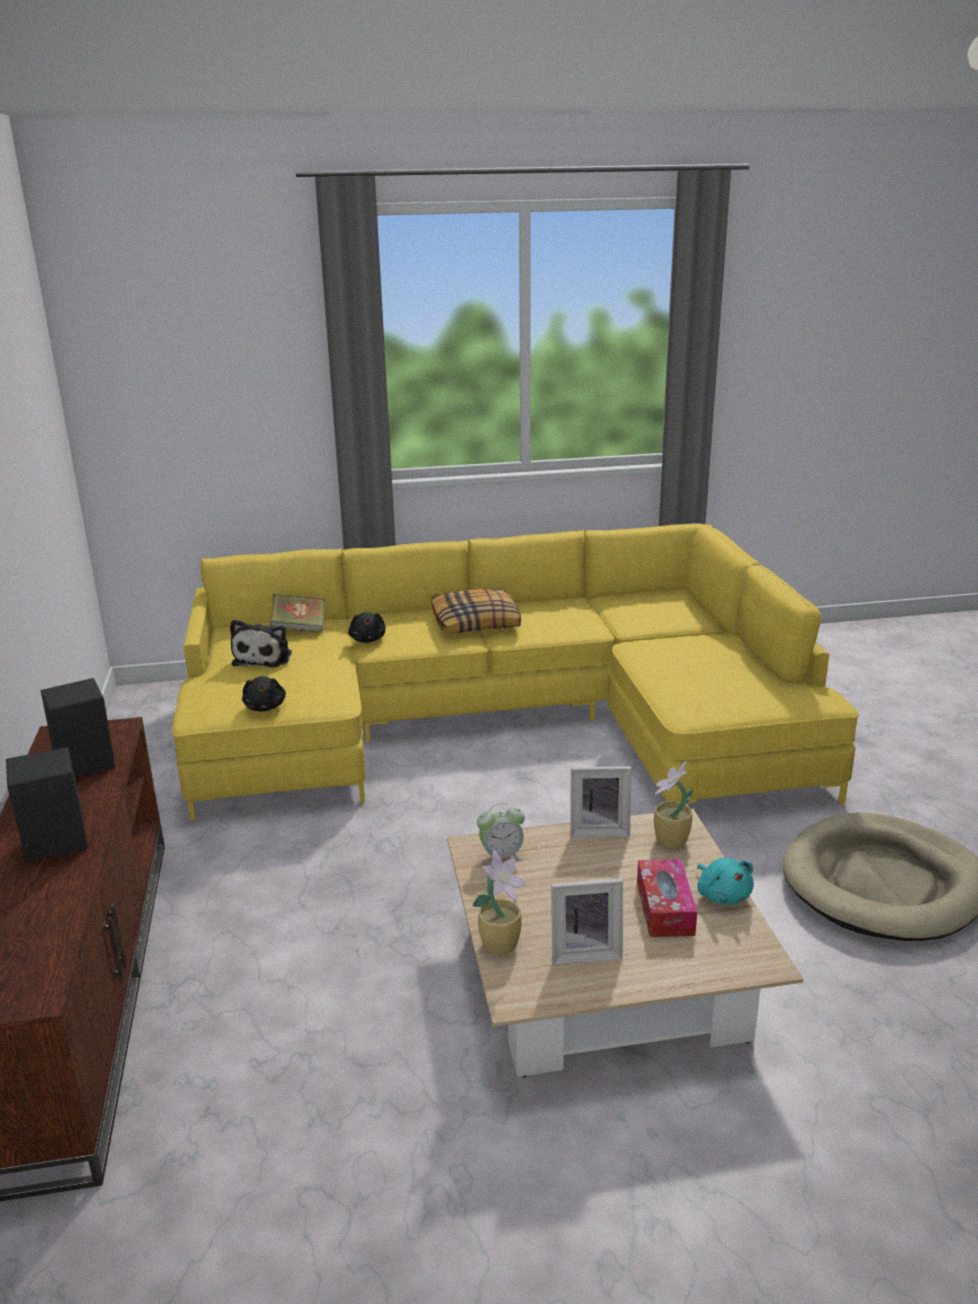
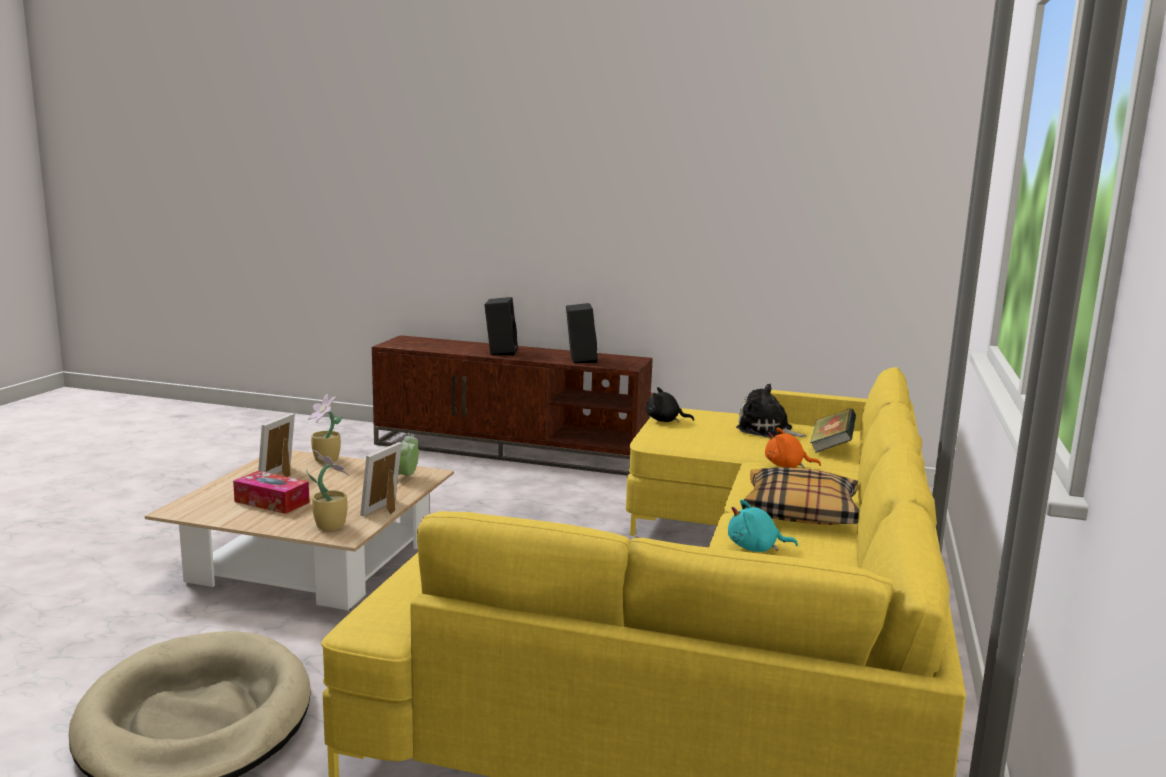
camera: 115 degrees right, 10 degrees down
(368, 639) = (787, 466): black plush toy -> orange plush toy
(722, 895) = (248, 521): turquoise plush toy -> turquoise plush toy (755, 548)

